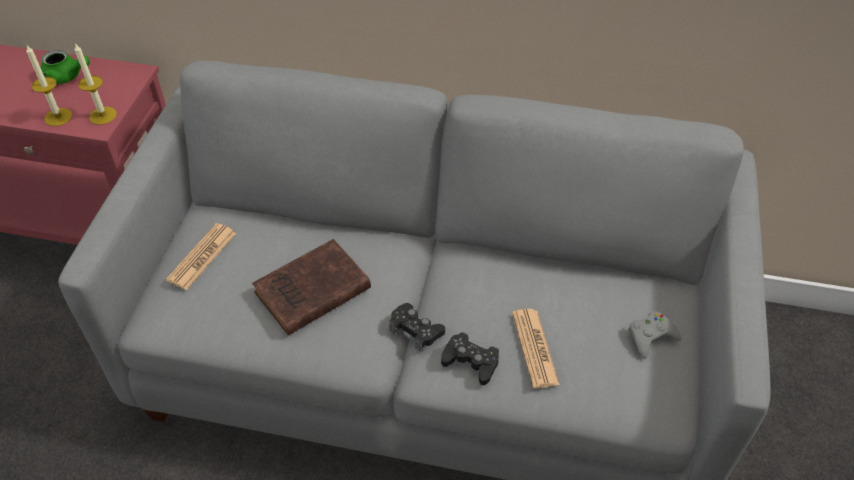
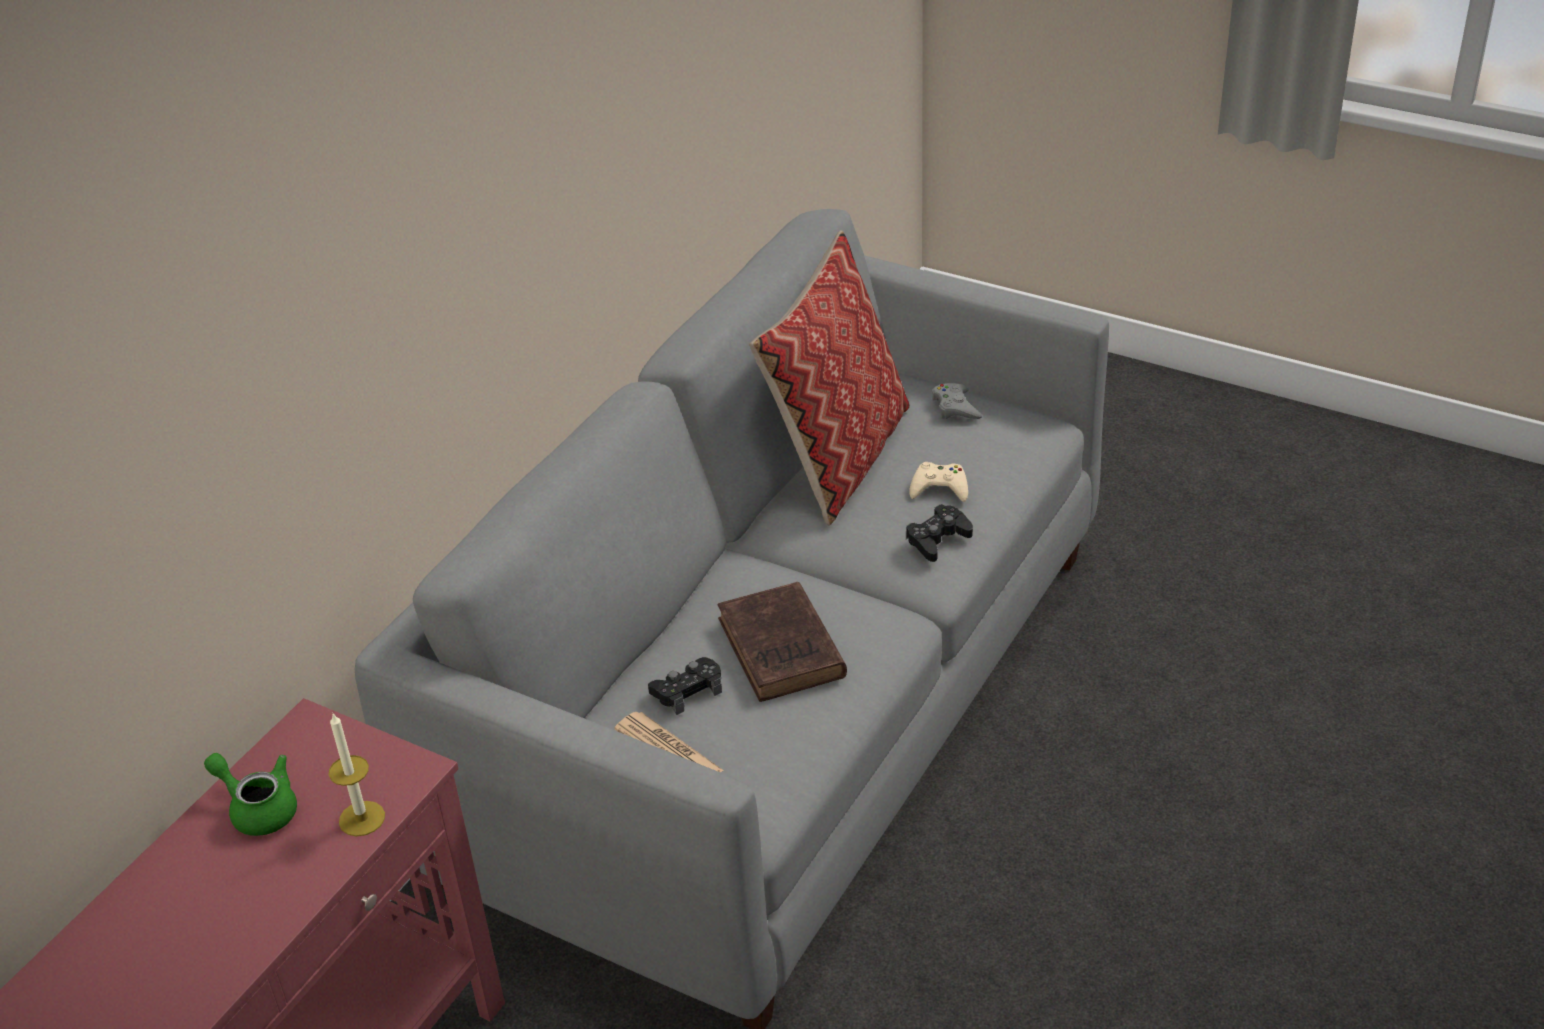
camera: 70 degrees left, 10 degrees down
(67, 77) = (258, 808): green teapot -> green teapot turned 90 degrees counterclockwise
(103, 115) = (392, 764): candle -> none
(416, 330) = (873, 575): black game controller -> black game controller (687, 690)
(535, 348) = (939, 488): newspaper -> beige game controller
(548, 273) = (838, 457): none -> pillow

